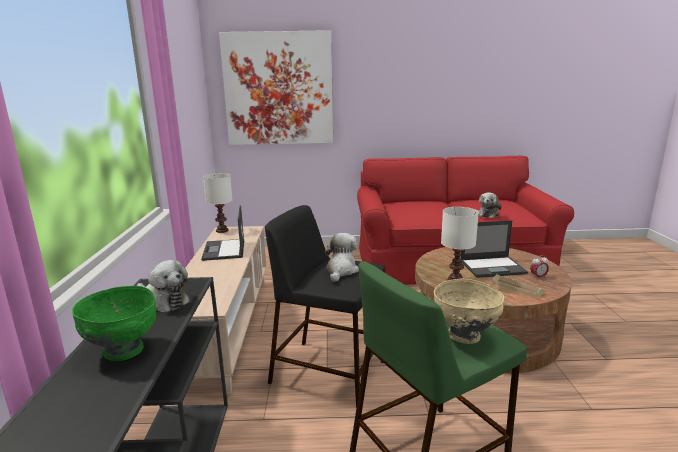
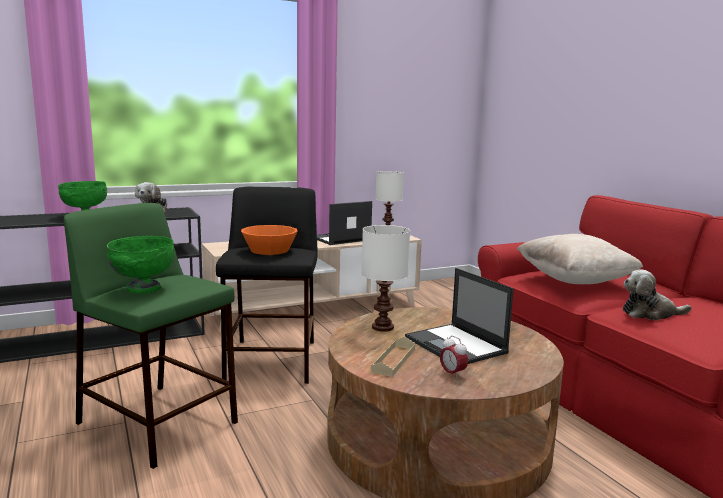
camera: 65 degrees right, 5 degrees down
(278, 89) = (537, 92): picture -> none
(341, 270) = (269, 250): plush toy -> orange bowl
(426, 212) = (574, 280): none -> beige pillow
(464, 336) = (143, 289): beige bowl -> green bowl

